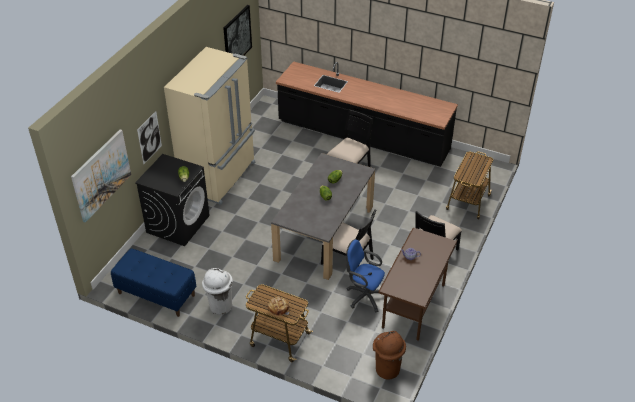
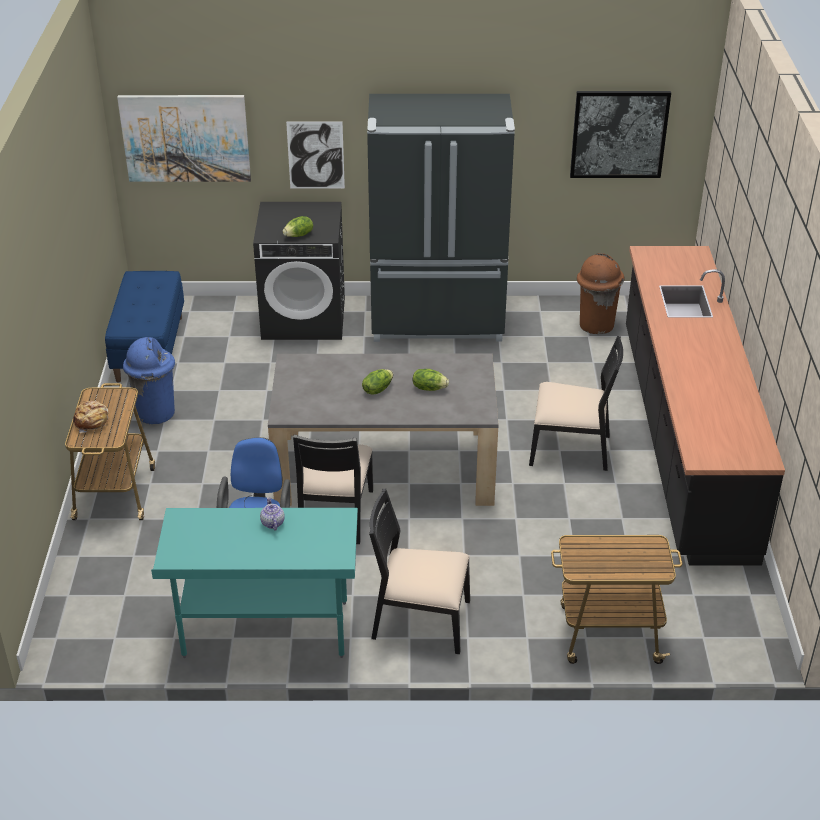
camera: 65 degrees right, 5 degrees down
(219, 177) = (438, 320): beige fridge -> black fridge
(220, 306) = (156, 412): white trash can -> blue trash can
(387, 369) = (100, 635): brown trash can -> brown trash can (595, 325)
(414, 307) = (266, 630): brown desk -> turquoise desk

